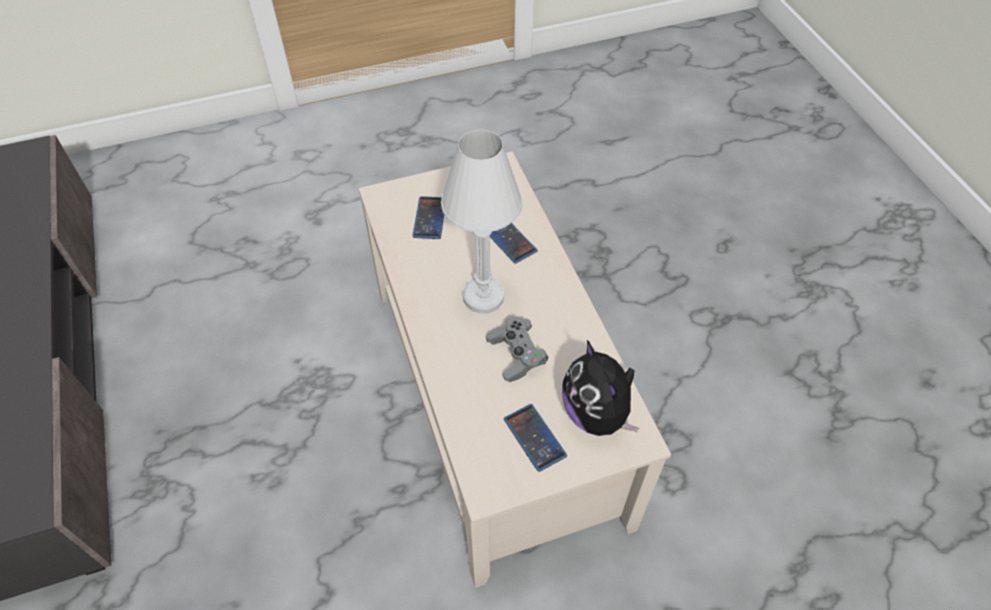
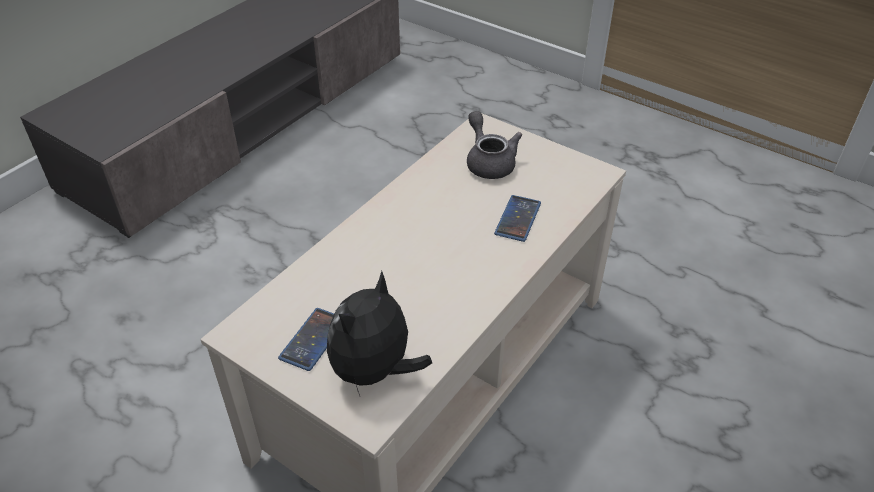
camera: 55 degrees right, 10 degrees down
(429, 218) = (489, 162): phone -> grey teapot
(483, 296) = (437, 233): white table lamp -> none
(516, 355) = (392, 285): grey game controller -> none

